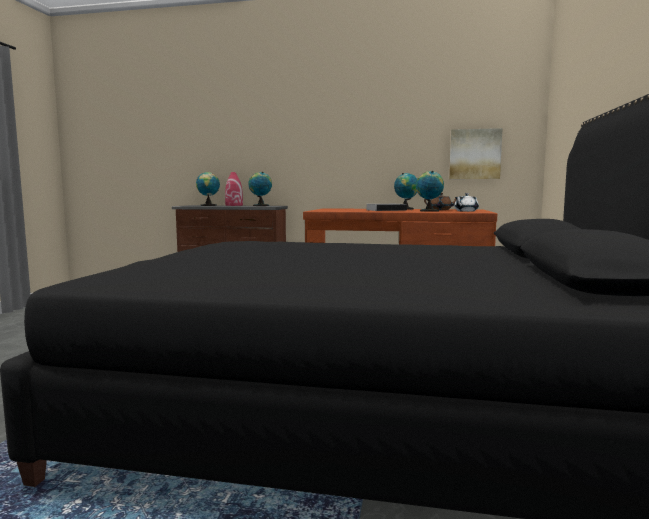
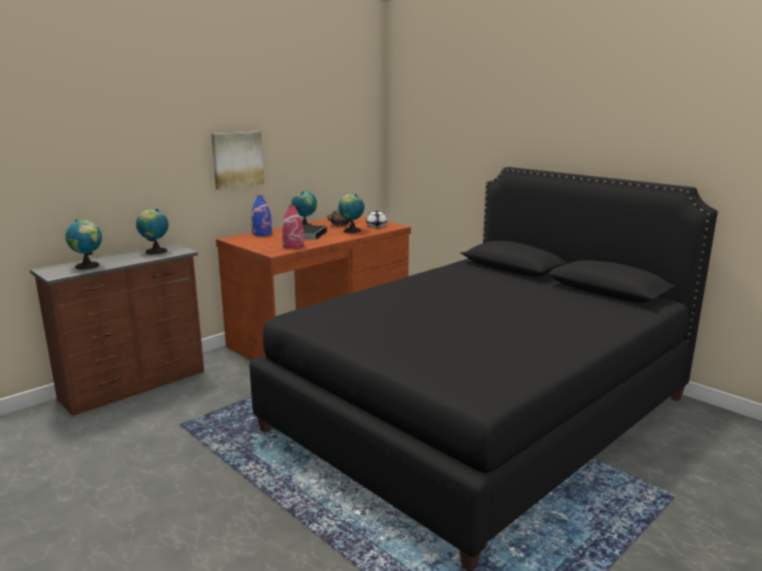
camera: 55 degrees left, 10 degrees up
(234, 205) = (115, 257): red vase -> red vase (293, 246)
(359, 208) = (262, 233): none -> blue vase
(475, 154) = (341, 163): picture -> picture (237, 159)

